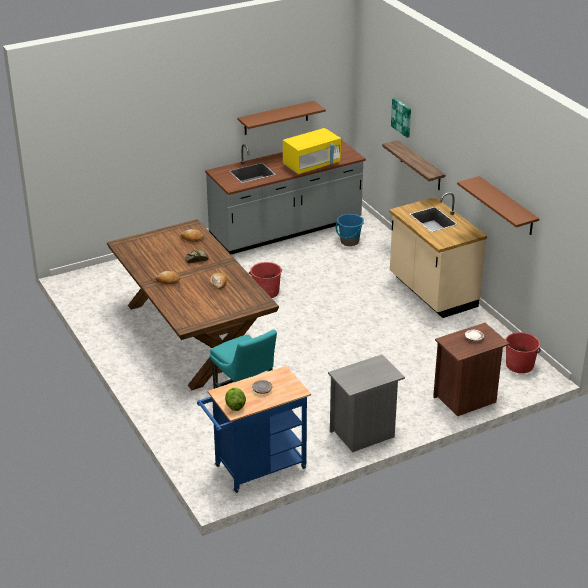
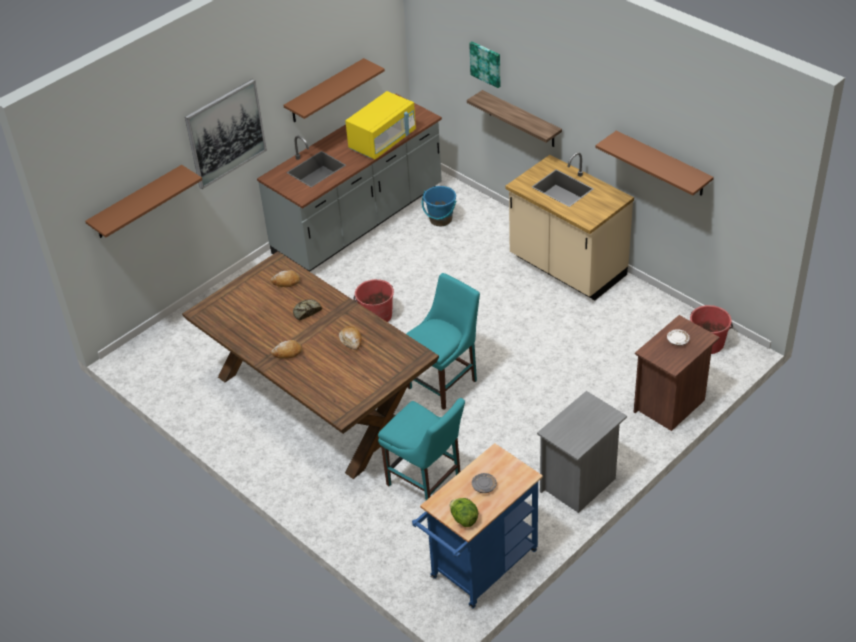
camera: 15 degrees left, 10 degrees up
(101, 158) = (137, 203): none -> brown shelf
(184, 125) = (225, 133): none -> picture
(295, 345) = (445, 382): none -> turquoise chair

